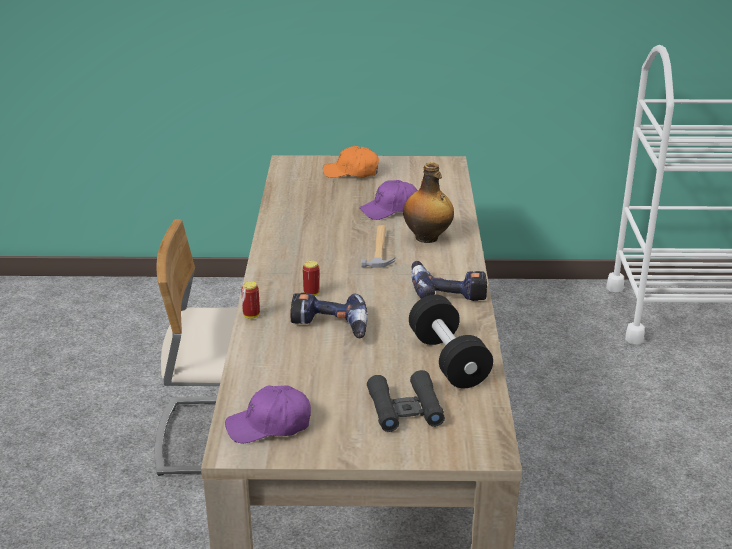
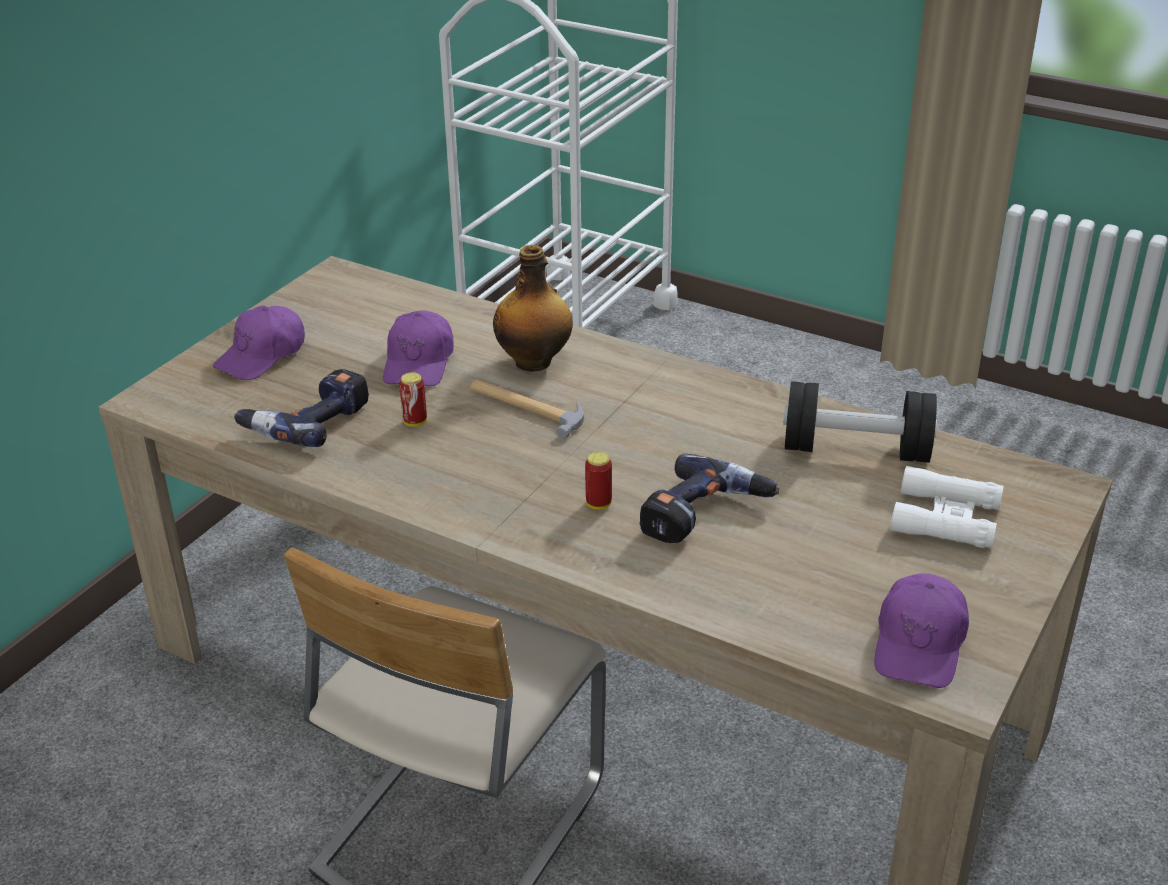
camera: 60 degrees left, 5 degrees up
(251, 315) = (613, 577): can -> can (415, 422)
(351, 172) = (262, 355): orange cap -> purple cap
(405, 409) = (945, 518): black binoculars -> white binoculars
(447, 290) = (687, 393): power drill -> power drill (307, 422)

